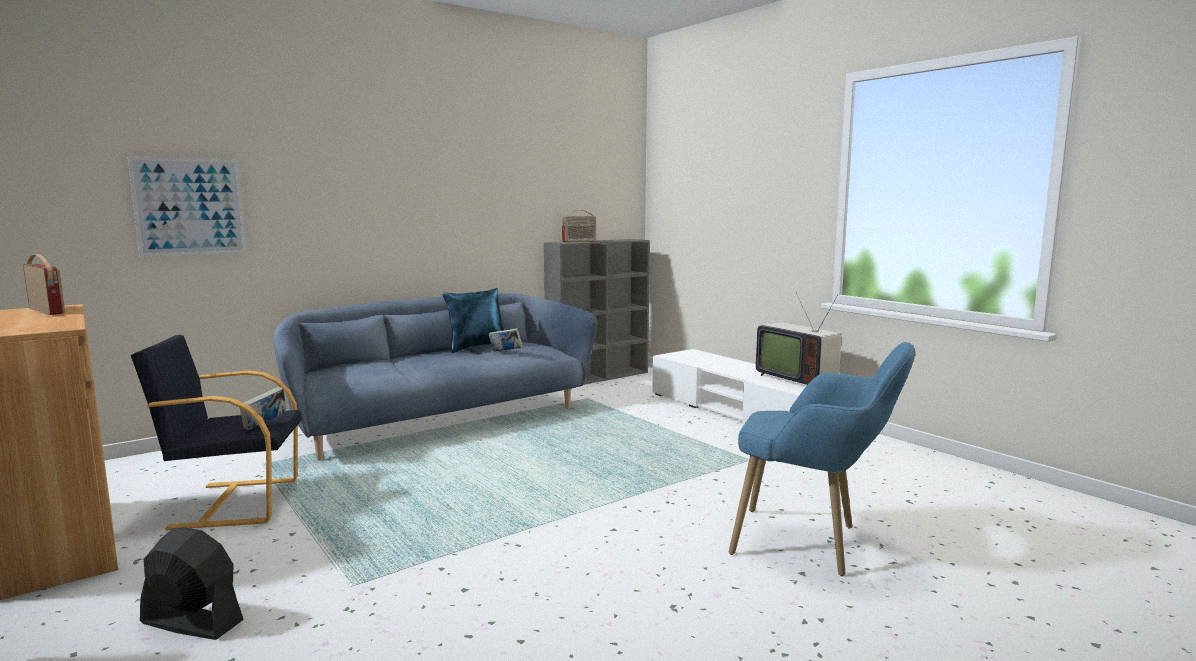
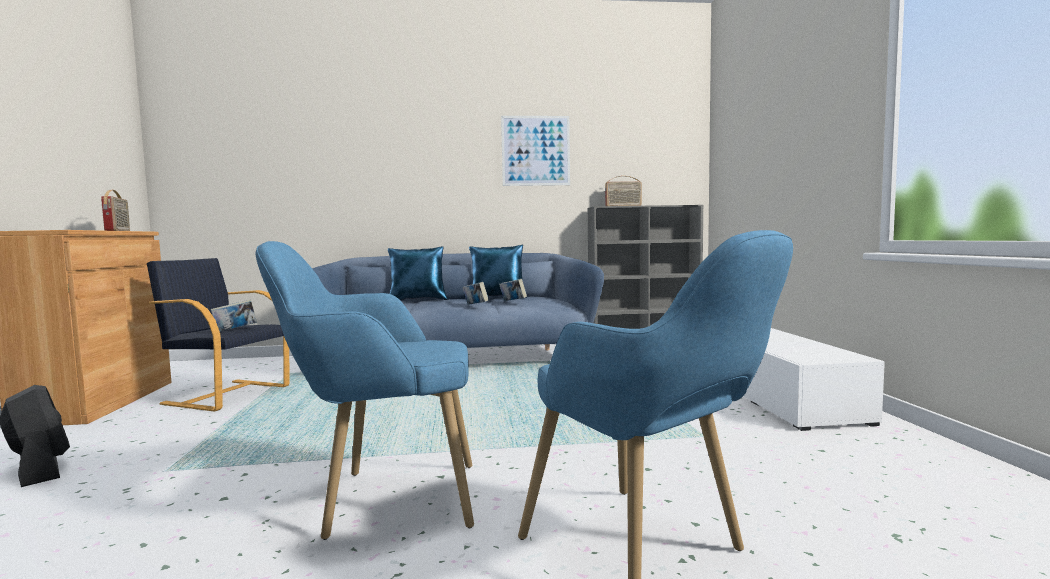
camera: 30 degrees right, 5 degrees down
(190, 207) = (282, 174): picture -> picture (535, 151)
(394, 358) = (418, 300): none -> blue pillow
(476, 360) = (475, 305): none -> book
(599, 556) = (381, 500): none -> blue armchair
(797, 379) = (820, 349): television -> none

